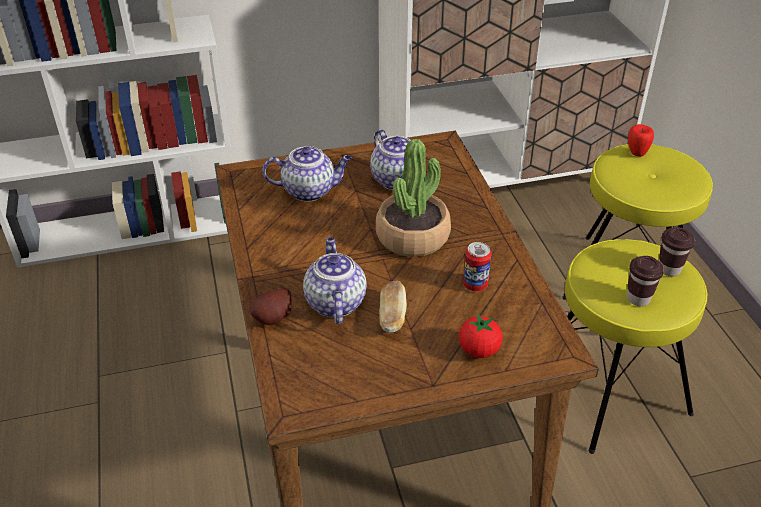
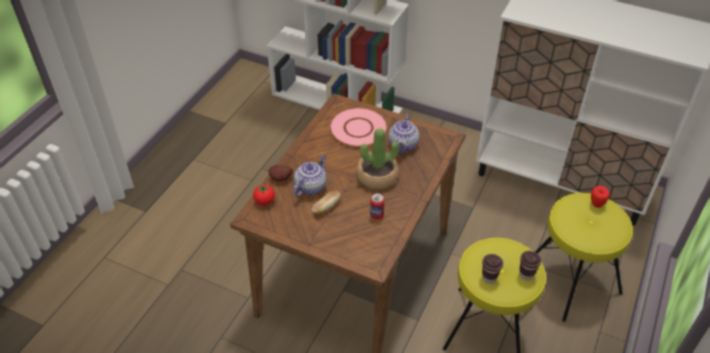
camera: 40 degrees right, 5 degrees up
(310, 190) = (358, 128): teapot -> pink plate
(479, 350) = (343, 243): tomato -> tomato (264, 201)

